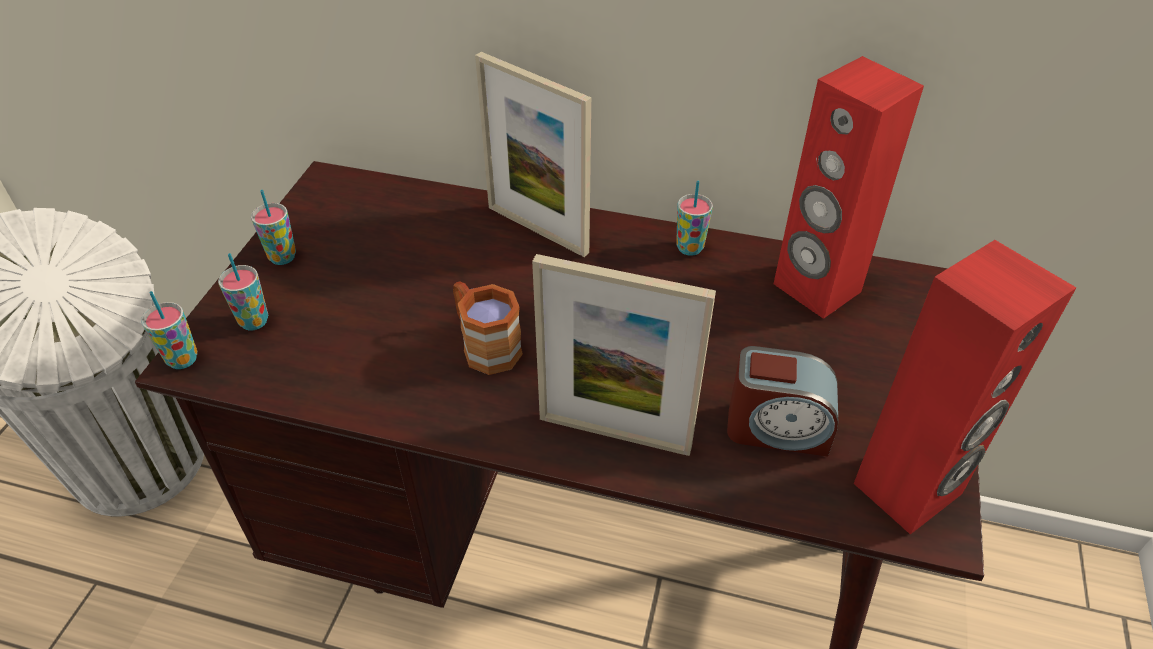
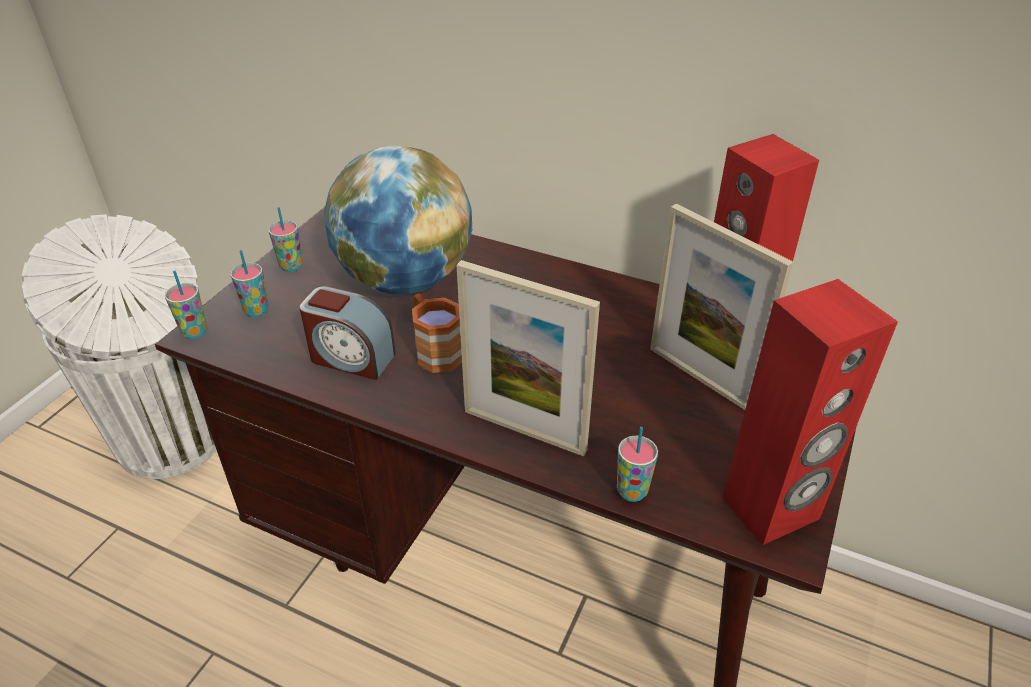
camera: 10 degrees right, 5 degrees down
(426, 259) = (404, 280): none -> globe
(537, 229) = (502, 267): picture frame -> picture frame (699, 377)
(689, 248) = (627, 295): cup -> cup (632, 491)
(777, 428) = (666, 445): alarm clock -> alarm clock (351, 358)

